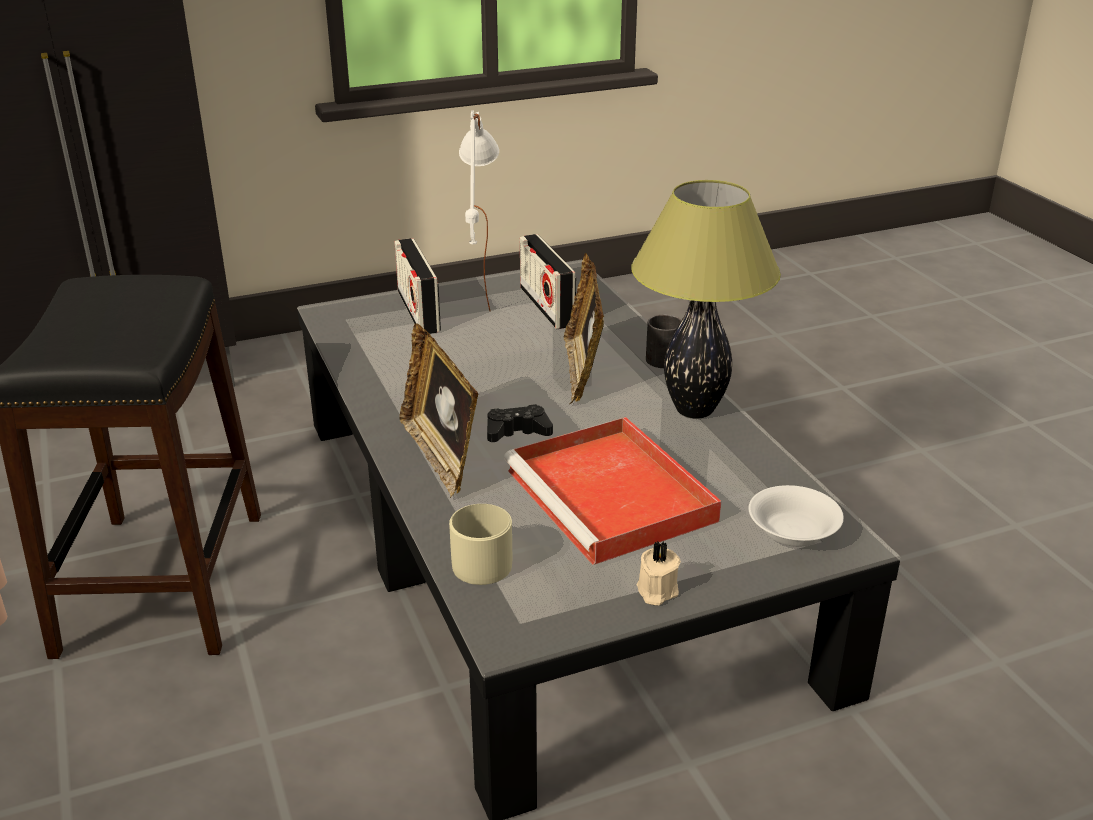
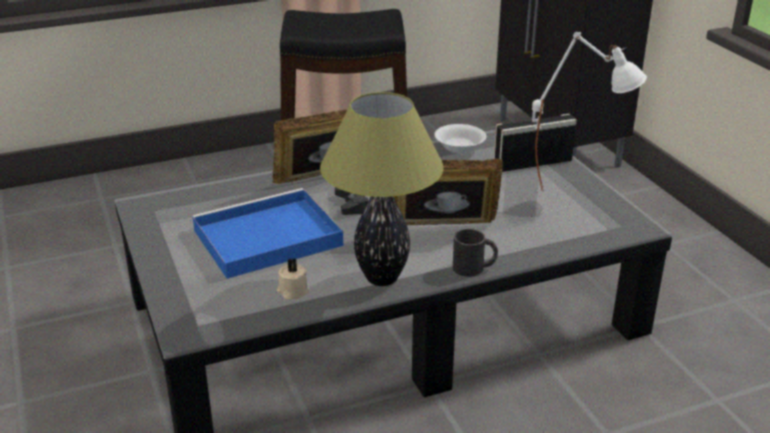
camera: 90 degrees right, 0 degrees up
(479, 560) = (209, 194): beige mug -> none
(546, 306) = (558, 215): radio -> none
(613, 497) = (265, 239): red tray -> blue tray
(656, 591) = (160, 250): beige candle -> beige candle (292, 291)
(792, 533) = (204, 308): white bowl -> white bowl (459, 148)

